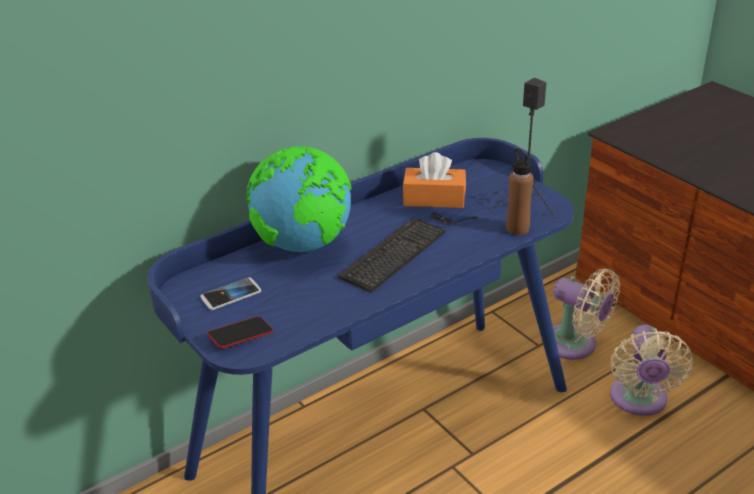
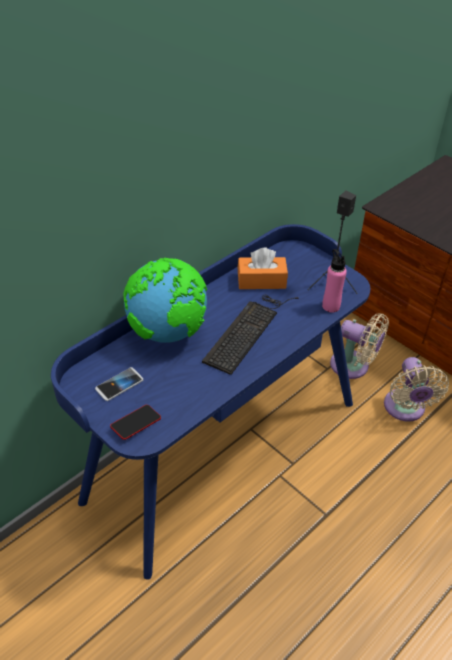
camera: 10 degrees left, 10 degrees up
(517, 228) = (331, 306): brown bottle -> pink bottle

